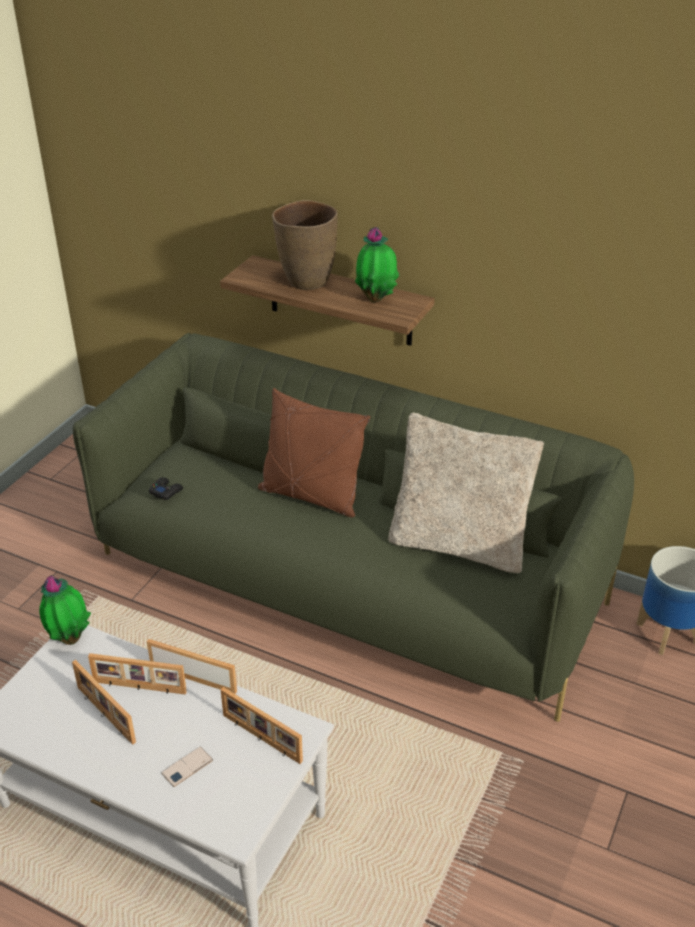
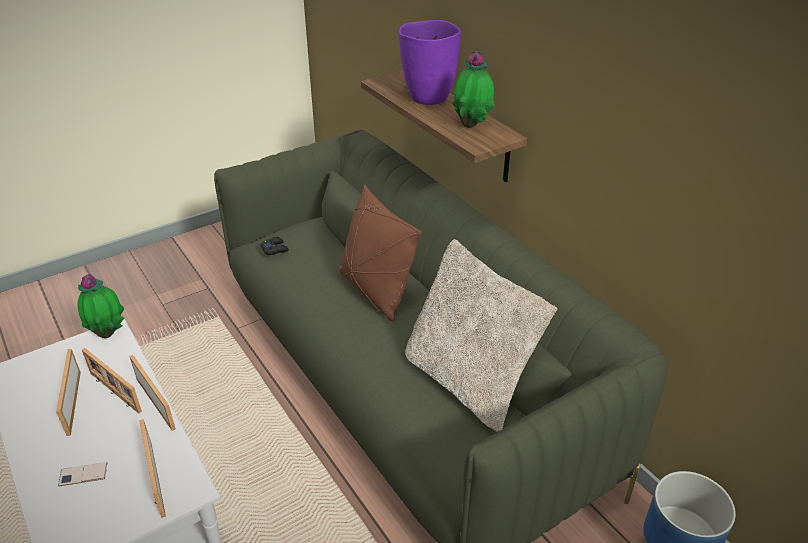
camera: 30 degrees right, 0 degrees up
(306, 281) = (428, 98): brown vase -> purple vase

